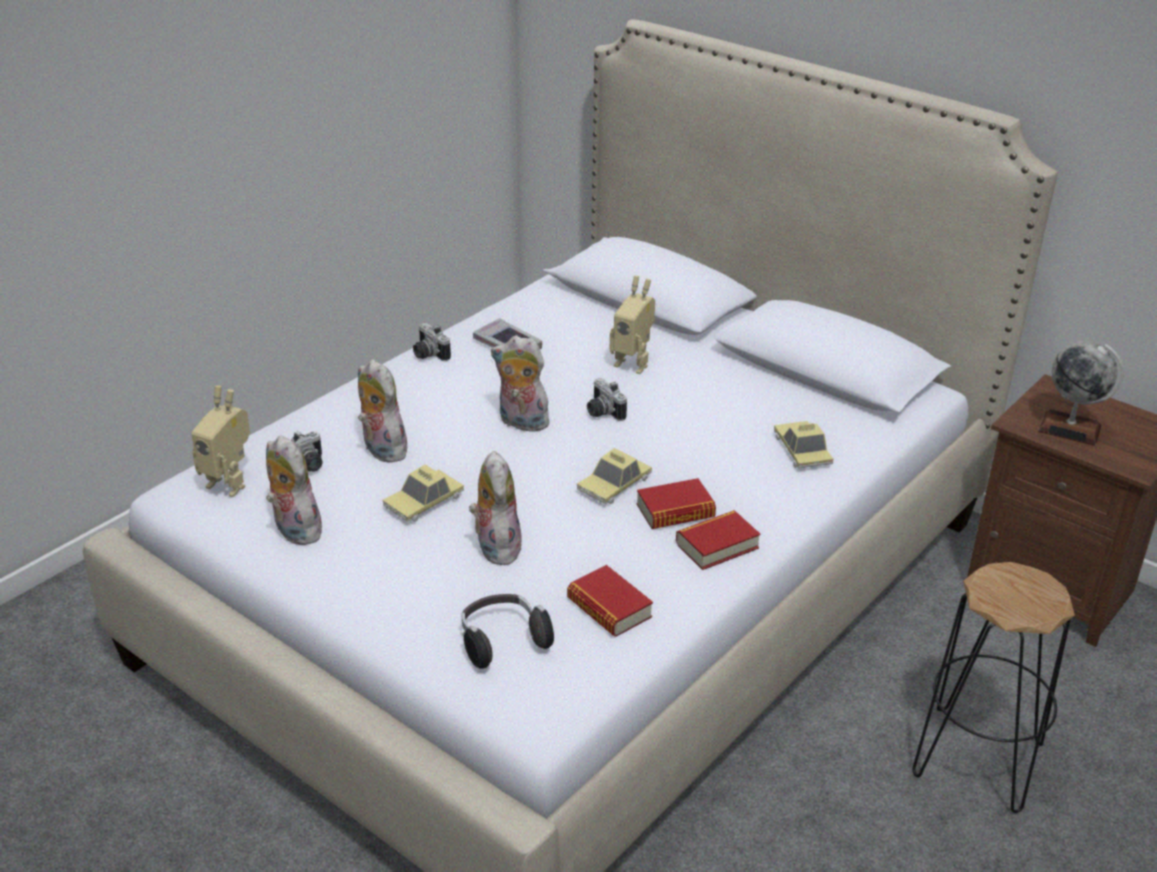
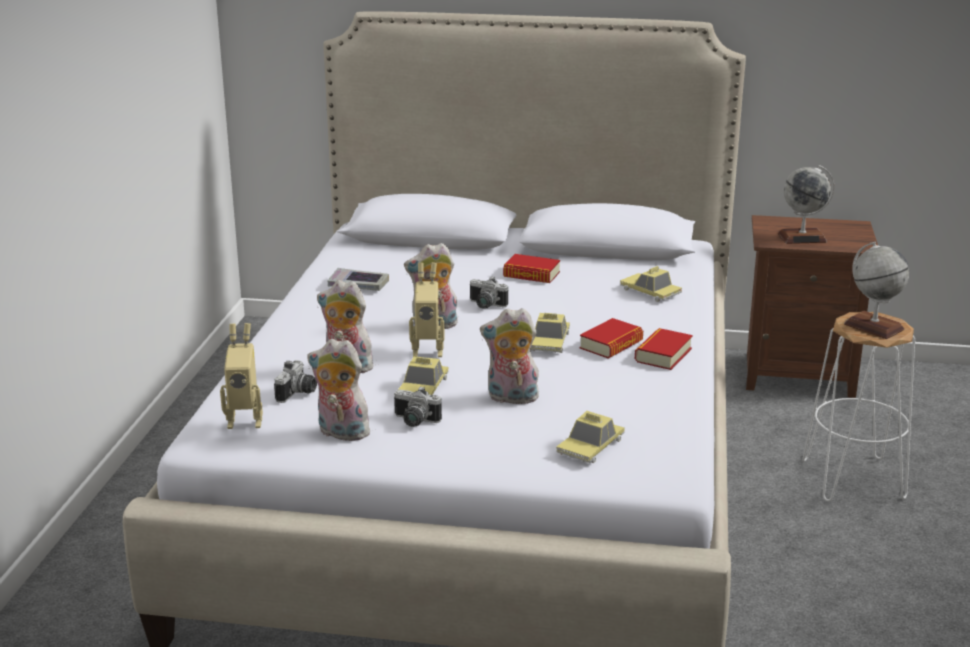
camera: 30 degrees left, 10 degrees down
(428, 354) = (301, 305): camera -> camera (414, 421)
(495, 547) = (511, 398): plush toy -> plush toy turned 45 degrees counterclockwise
(502, 641) = (590, 446): headphones -> toy car
(609, 608) = (637, 407): book -> book (531, 274)
(633, 363) = (470, 274): toy robot -> toy robot (427, 351)
(978, 759) = (854, 479): black stool -> white stool
(1015, 595) = (873, 327): none -> globe

